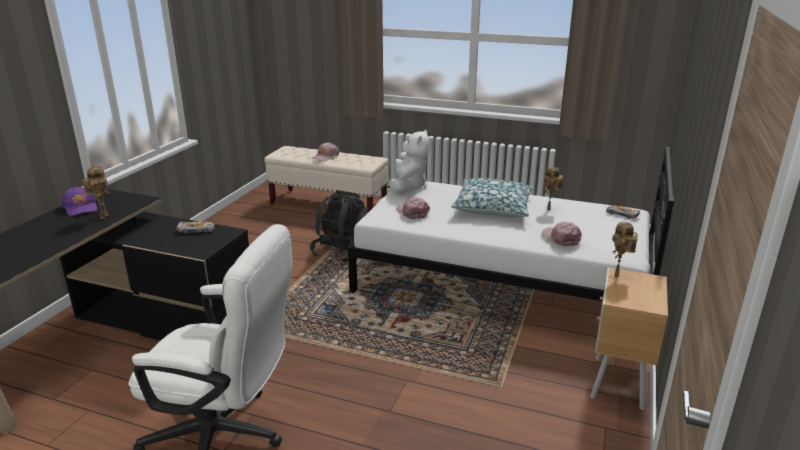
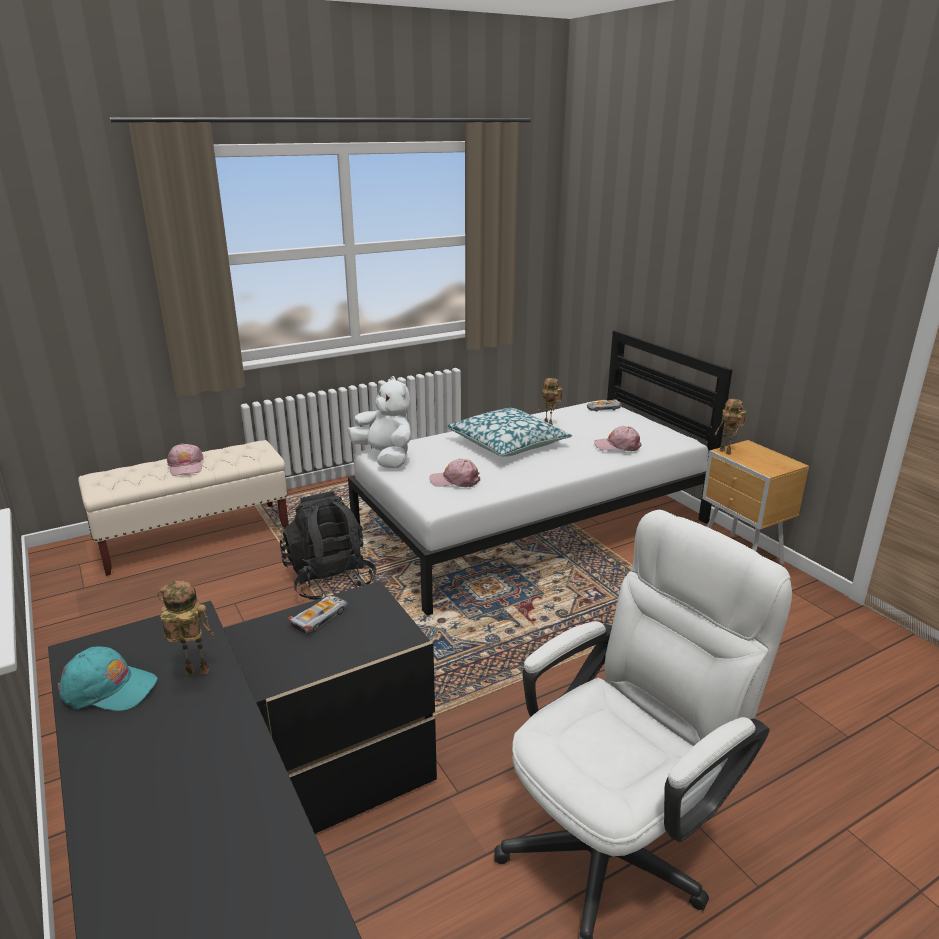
camera: 50 degrees left, 0 degrees up
(81, 207) = (108, 688): purple cap -> turquoise cap
(103, 216) = (194, 673): toy robot -> toy robot turned 45 degrees counterclockwise

